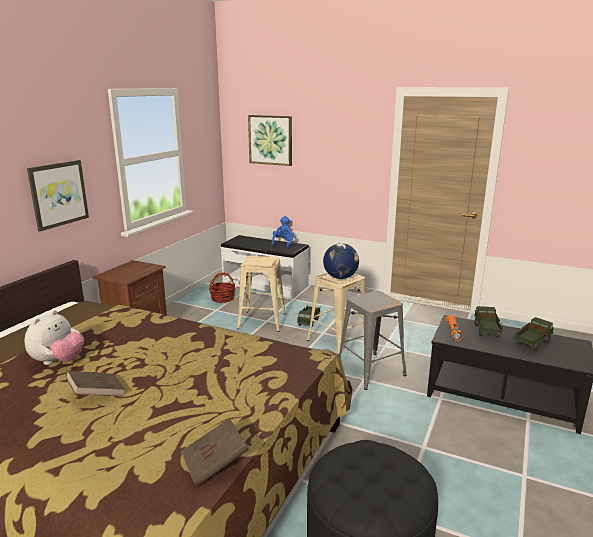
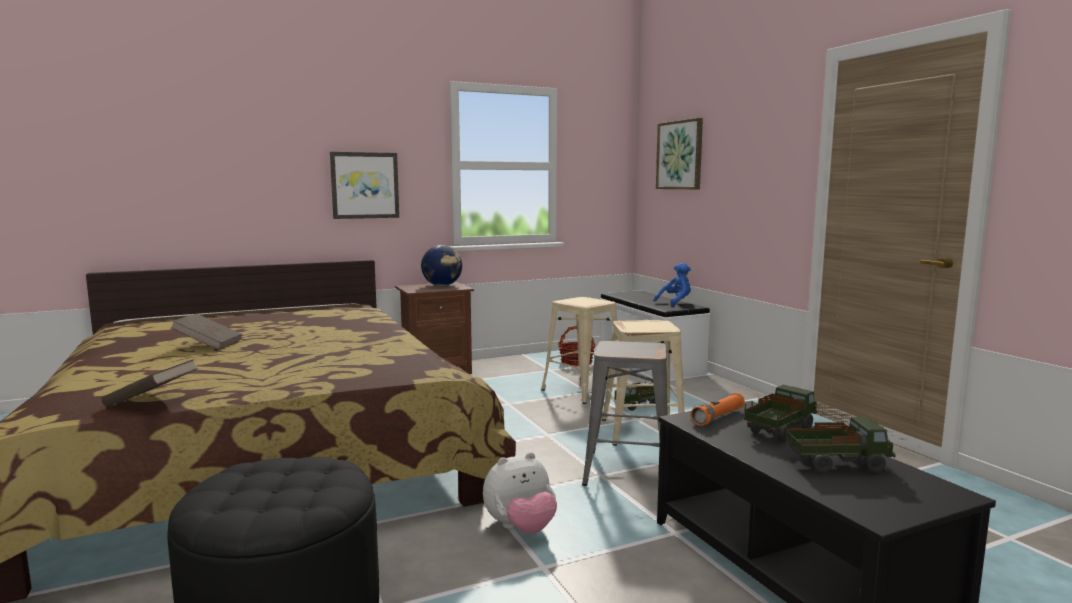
camera: 40 degrees right, 10 degrees down
(58, 361) = (241, 324): plush toy -> plush toy (521, 529)
(340, 277) = (644, 326): globe -> globe (442, 285)

